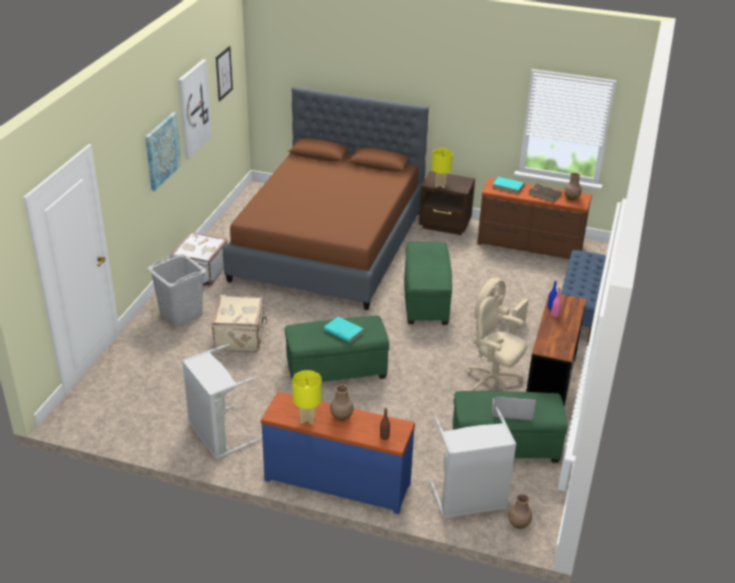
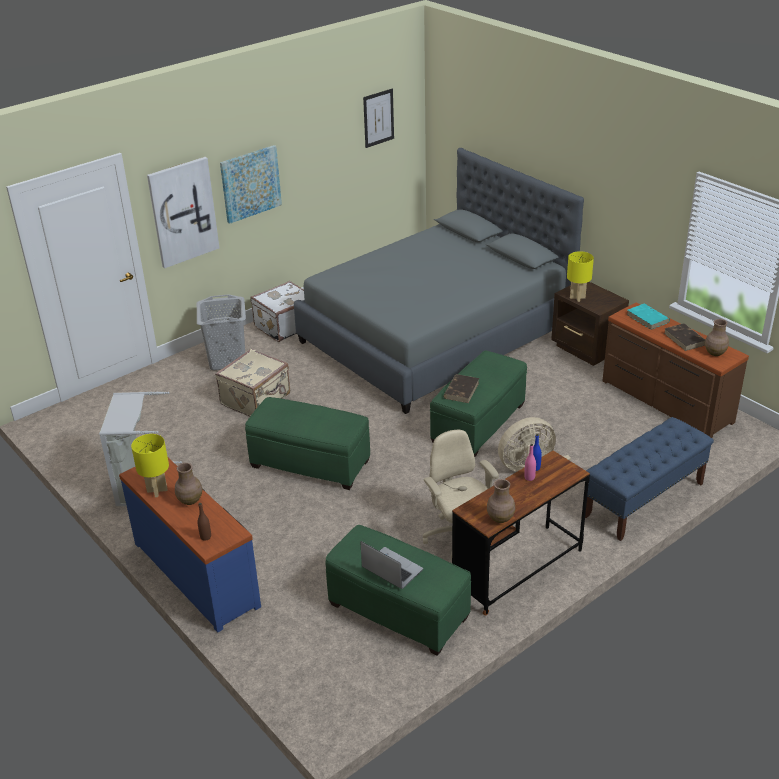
camera: 35 degrees right, 0 degrees up
(193, 108) = (314, 147): picture -> picture (183, 212)
(329, 245) = (436, 335): brown bed -> grey bed
(343, 331) = (312, 421): turquoise book -> none
(424, 275) = (461, 390): none -> brown book
(469, 500) = (299, 652): grey laundry basket -> none
(518, 524) = (323, 701): brown vase -> brown vase (500, 518)

